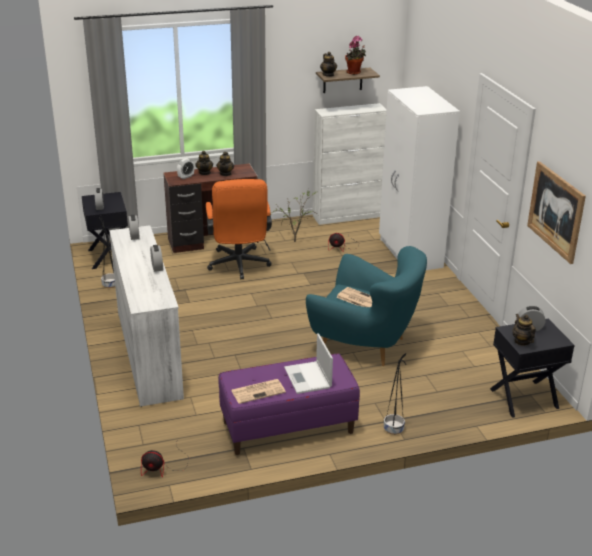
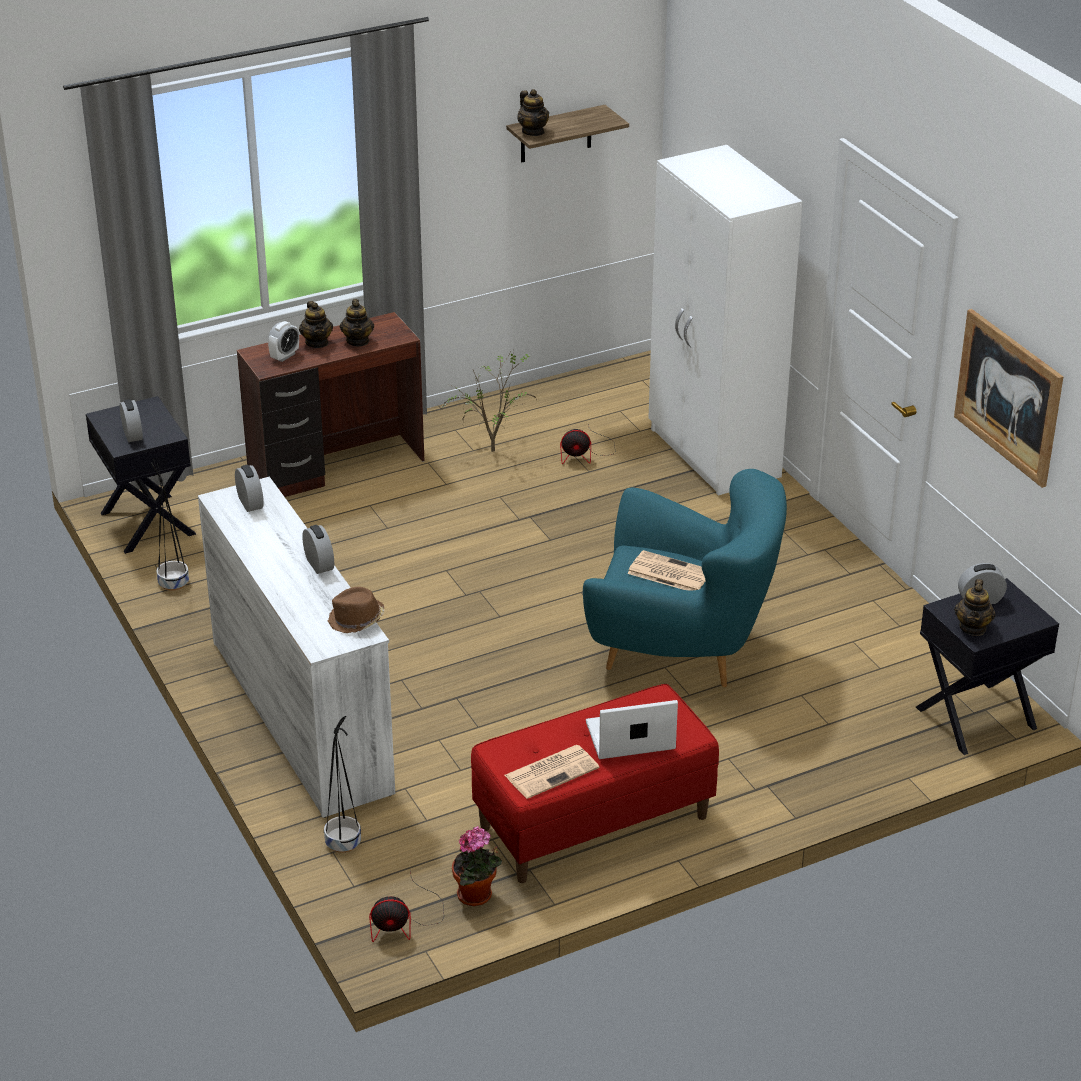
camera: 10 degrees left, 5 degrees up
(165, 295) = (356, 620): none -> brown hat
(239, 266) = (404, 516): orange office chair -> none
(288, 427) = (593, 823): purple bench -> red bench
(308, 378) = (628, 737): laptop -> laptop turned 105 degrees clockwise
(347, 216) = (575, 384): white cabinet -> none
(354, 73) = (581, 122): potted plant -> potted plant (477, 896)
(394, 429) = (773, 802): black planter -> black planter (344, 843)
(522, 341) = (973, 628): teapot -> teapot turned 135 degrees counterclockwise

